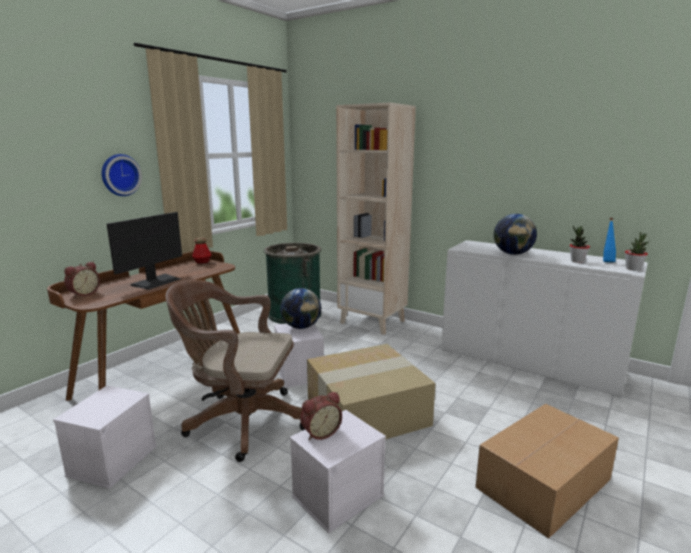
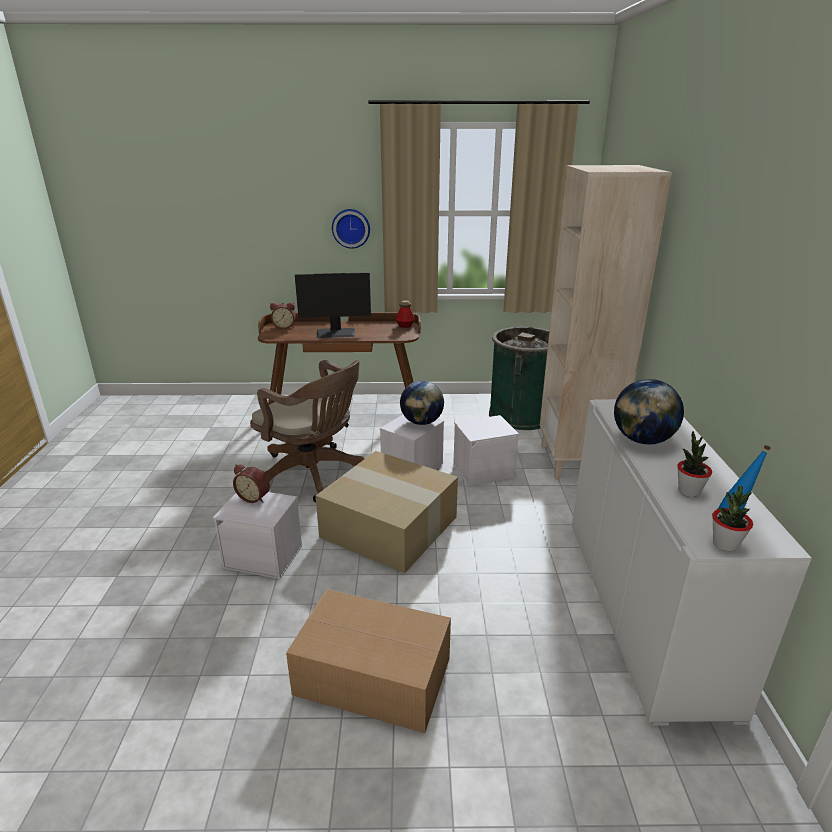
camera: 55 degrees right, 10 degrees up
(112, 460) = (232, 453): white storage box -> white storage box (483, 470)
(241, 421) = (314, 475): brown office chair -> brown office chair turned 150 degrees clockwise

